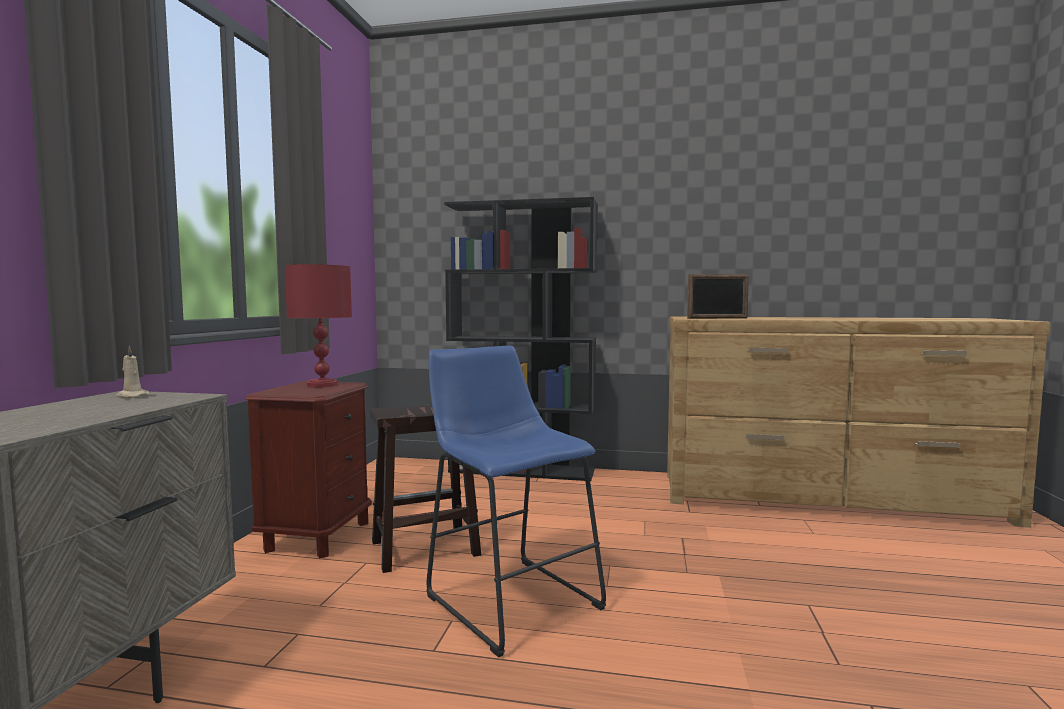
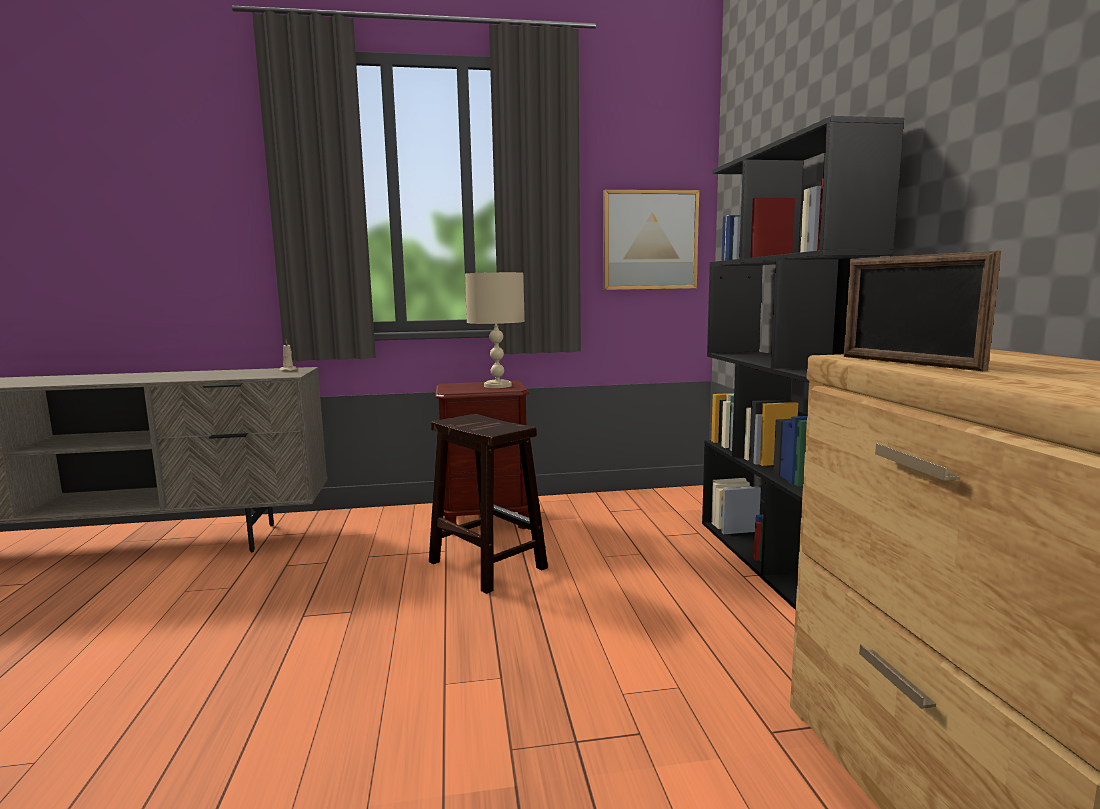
camera: 70 degrees right, 5 degrees up
(321, 385) = (497, 386): red table lamp -> beige table lamp
(348, 246) = (649, 240): none -> picture
(508, 597) = (399, 628): blue stool -> none

